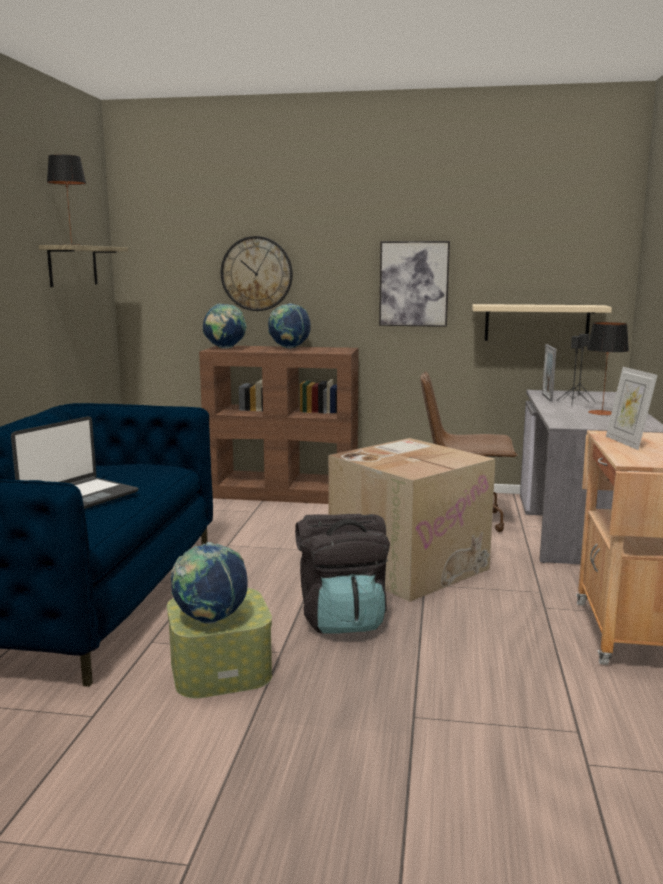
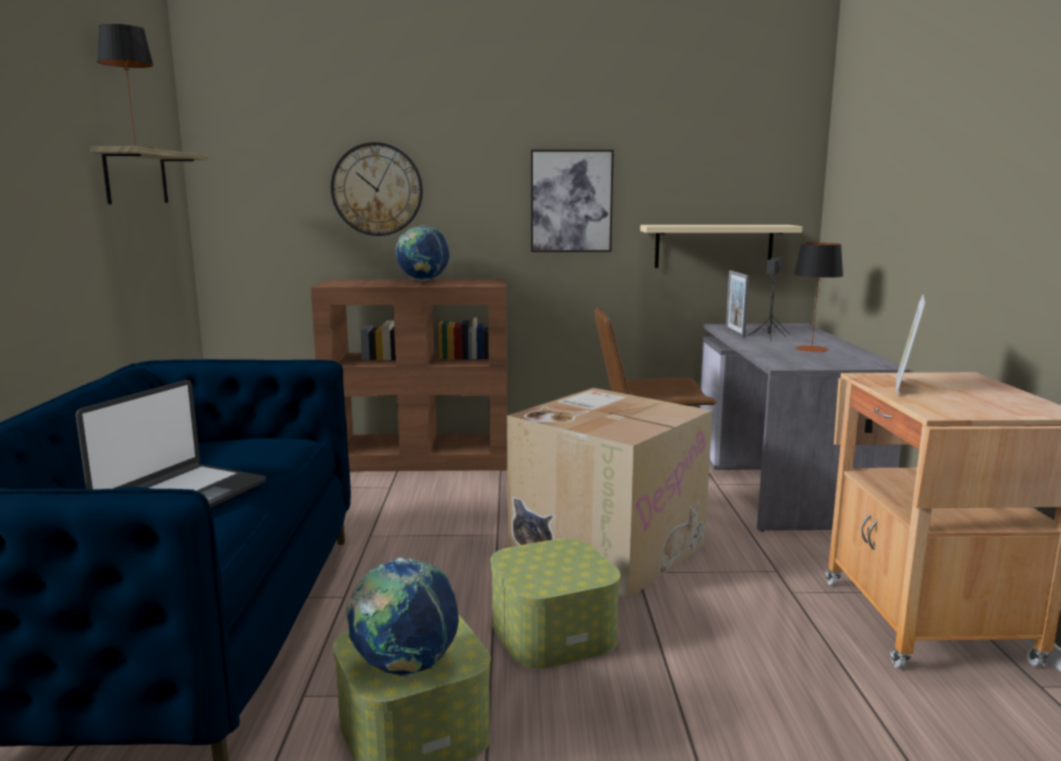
camera: 10 degrees left, 0 degrees up
(224, 348) = (341, 283): globe -> none
(342, 619) = (553, 632): black backpack -> storage box
(627, 442) = (904, 387): picture frame -> picture frame turned 45 degrees clockwise

